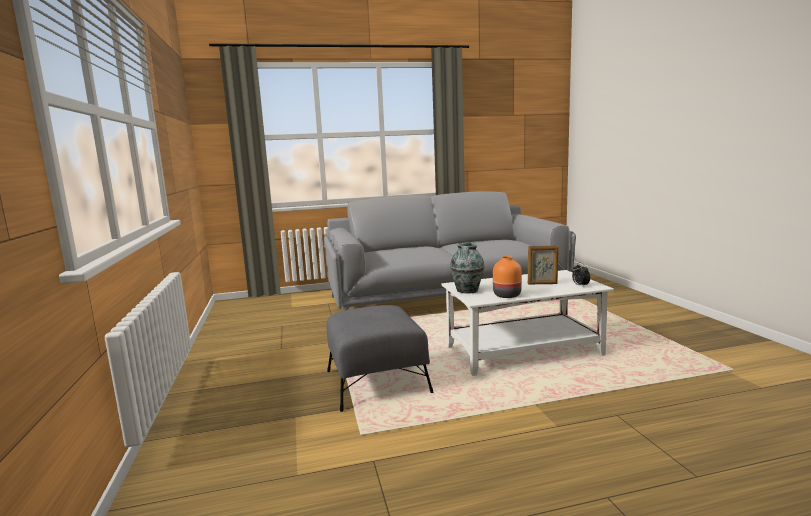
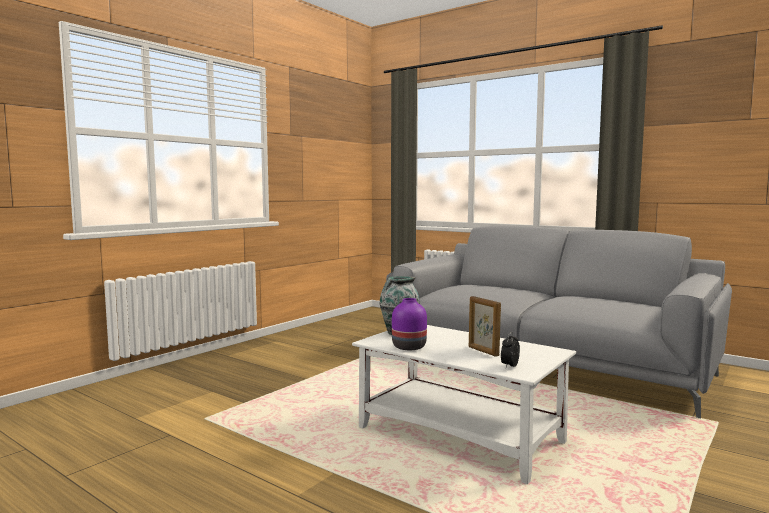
camera: 50 degrees right, 5 degrees down
(377, 381) = (300, 396): grey ottoman -> none
(507, 295) = (409, 347): orange vase -> purple vase

